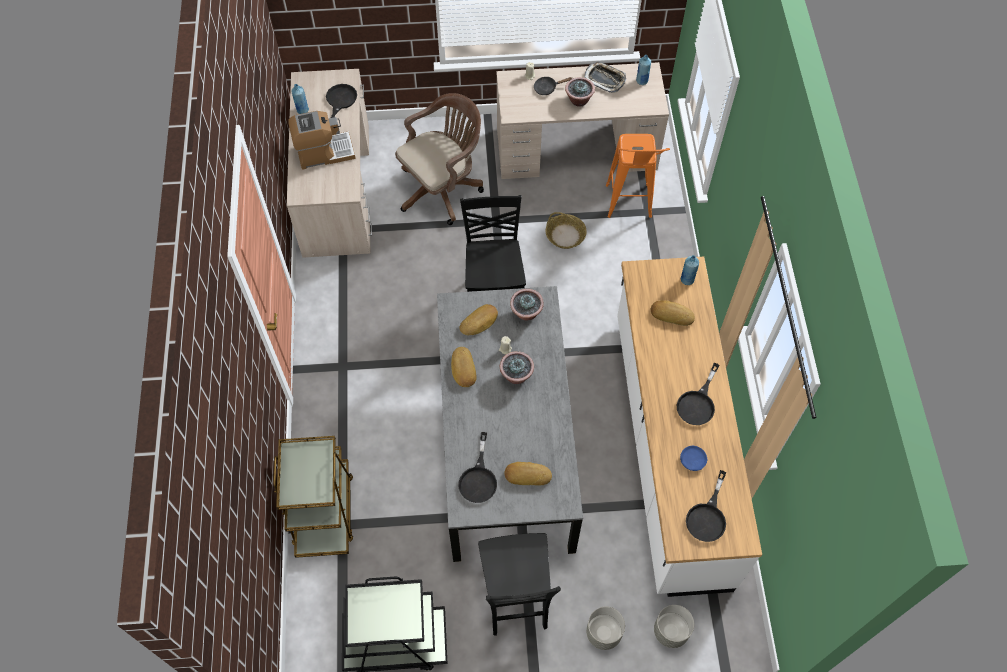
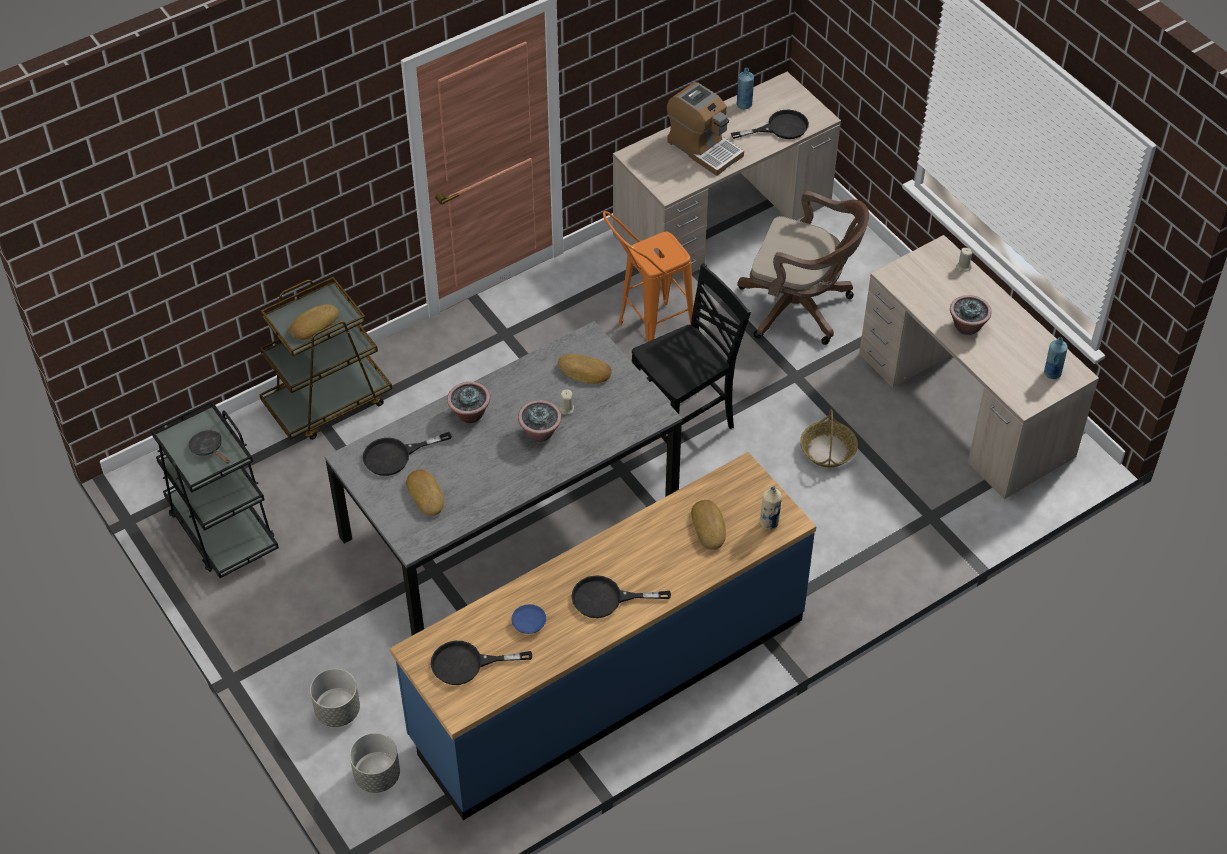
camera: 60 degrees right, 10 degrees down
(463, 369) = (516, 384): bread -> bread (313, 324)
(516, 599) = (329, 612): black chair -> none
(526, 313) = (625, 407): potted plant -> potted plant (469, 414)
(547, 88) = (959, 290): black frying pan -> black frying pan (209, 449)
(604, 79) = (1022, 337): tray -> none
(628, 208) = (919, 495): orange stool -> orange stool (646, 336)
(668, 448) = (608, 678): white counter -> blue counter
(687, 279) = (769, 522): blue bottle -> beige bottle

